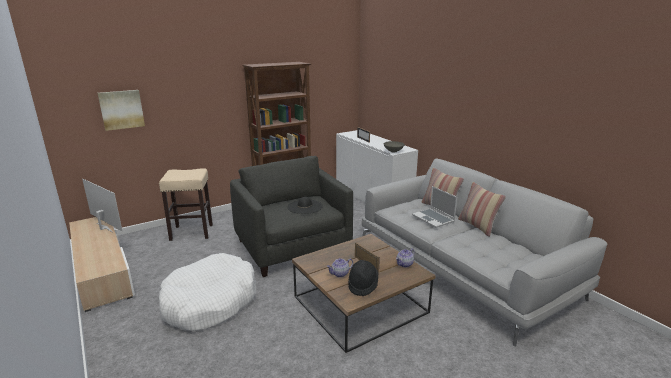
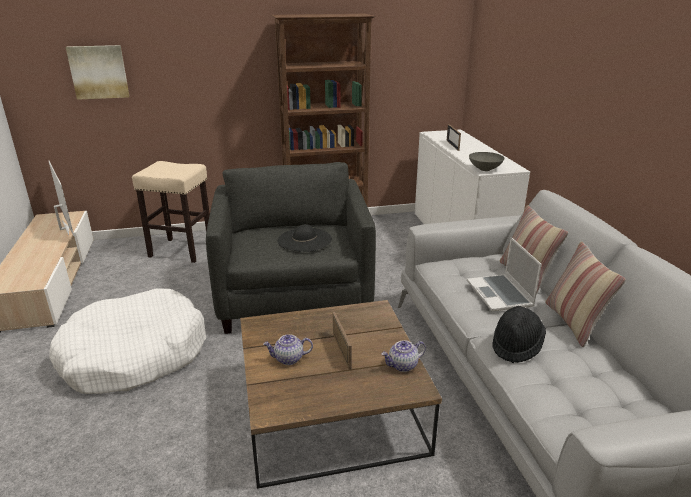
camera: 20 degrees right, 5 degrees up
(362, 285) = (308, 387): black hat -> black hat (516, 346)

